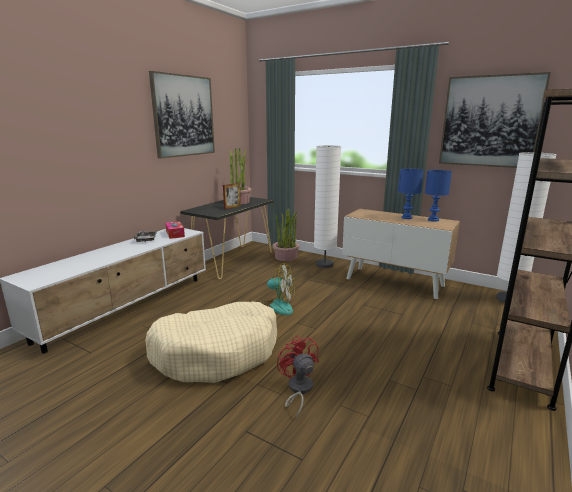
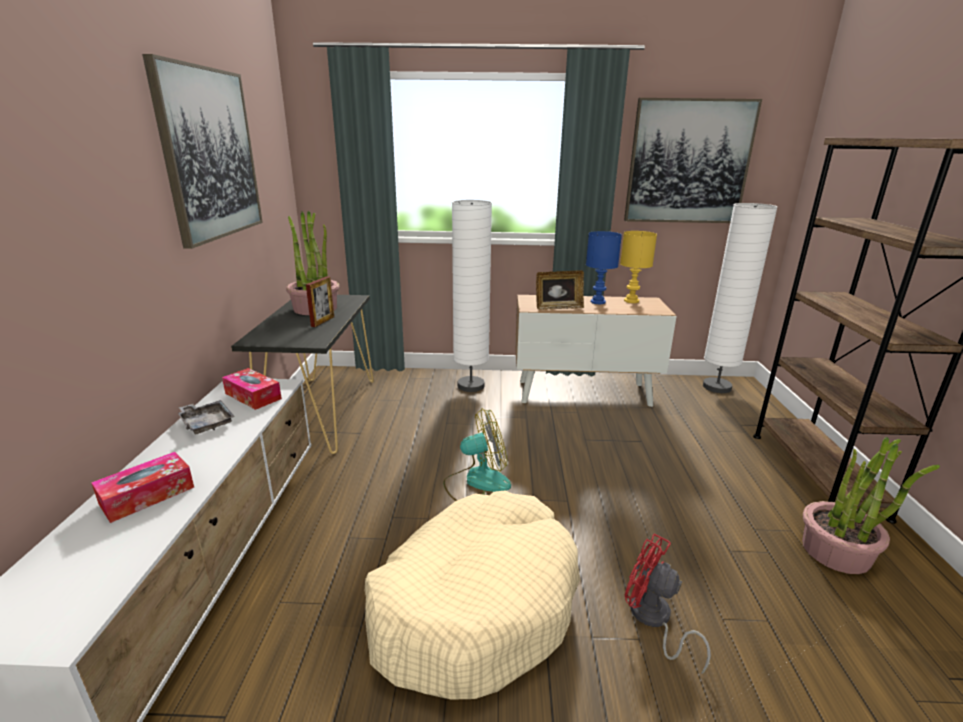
camera: 30 degrees left, 5 degrees up
(99, 256) = (147, 495): none -> tissue box
(286, 257) = (402, 385): potted plant -> potted plant (837, 552)
(373, 217) = (558, 307): none -> picture frame
(433, 220) = (632, 301): blue table lamp -> yellow table lamp

